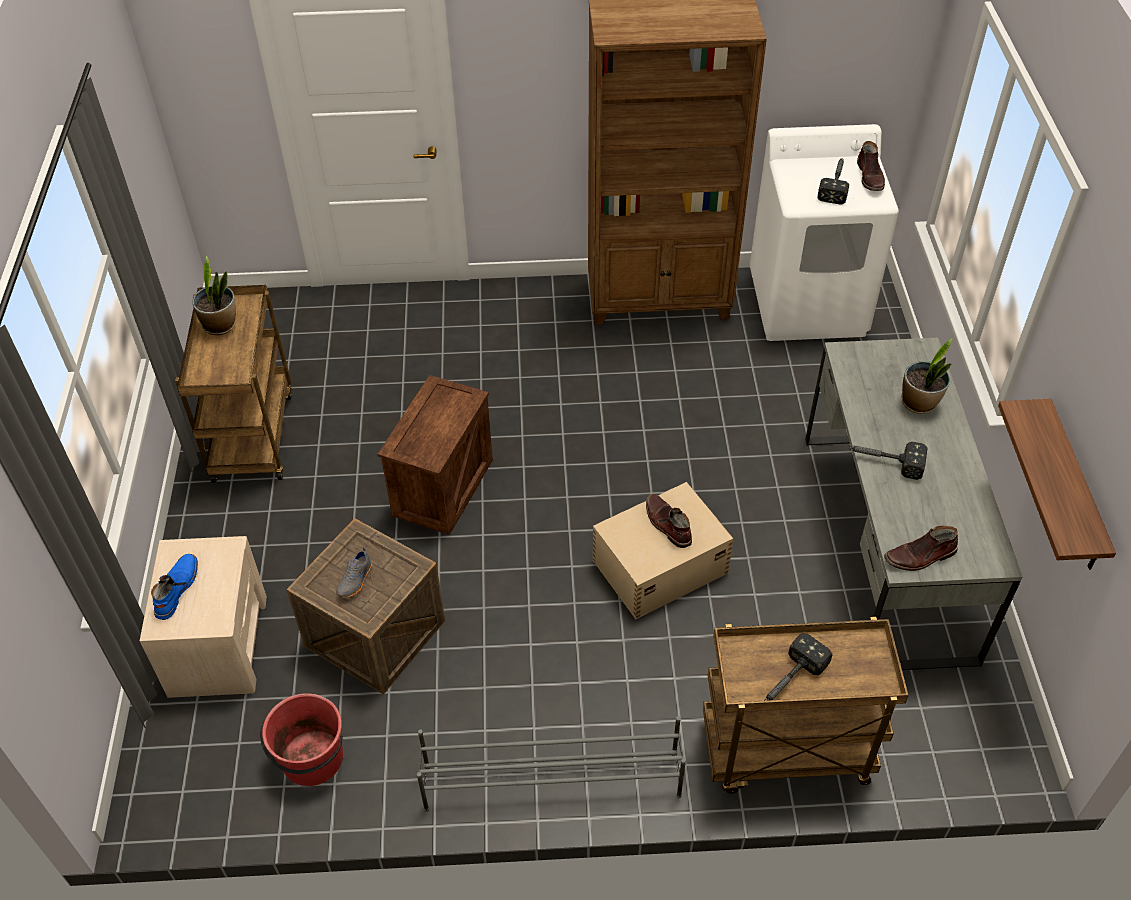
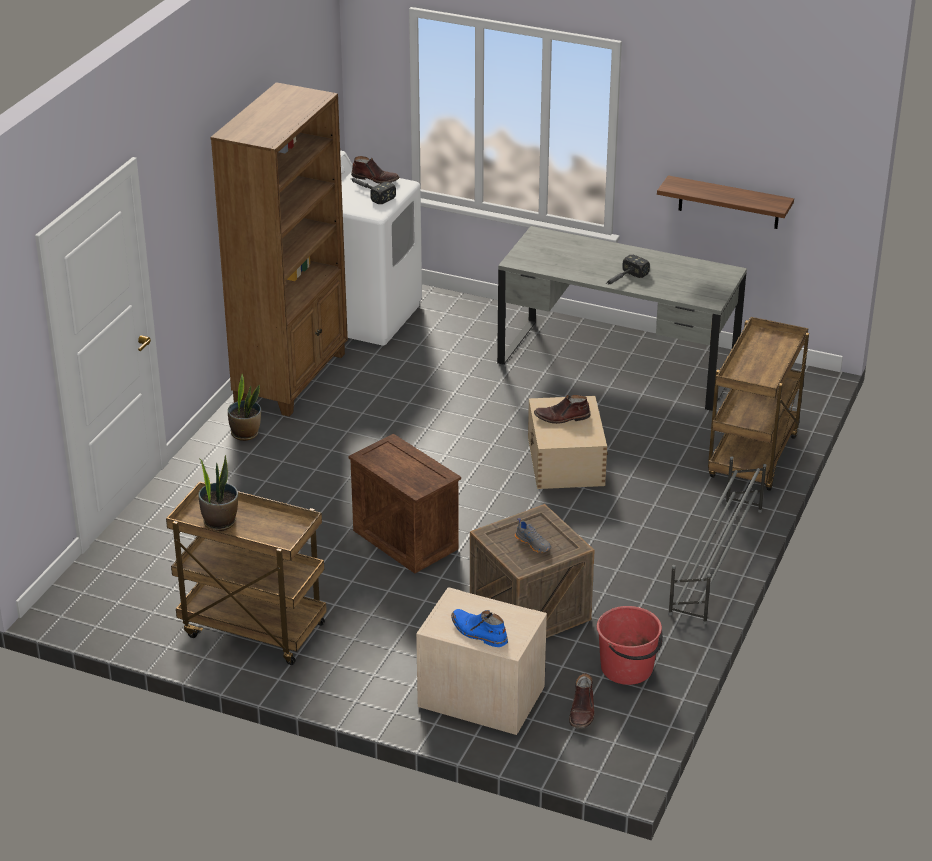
camera: 65 degrees left, 15 degrees down
(790, 680) = (767, 367): hammer -> none
(919, 403) = (583, 251): potted plant -> potted plant (245, 434)
(920, 557) = (708, 294): brown boot -> brown boot (582, 711)

